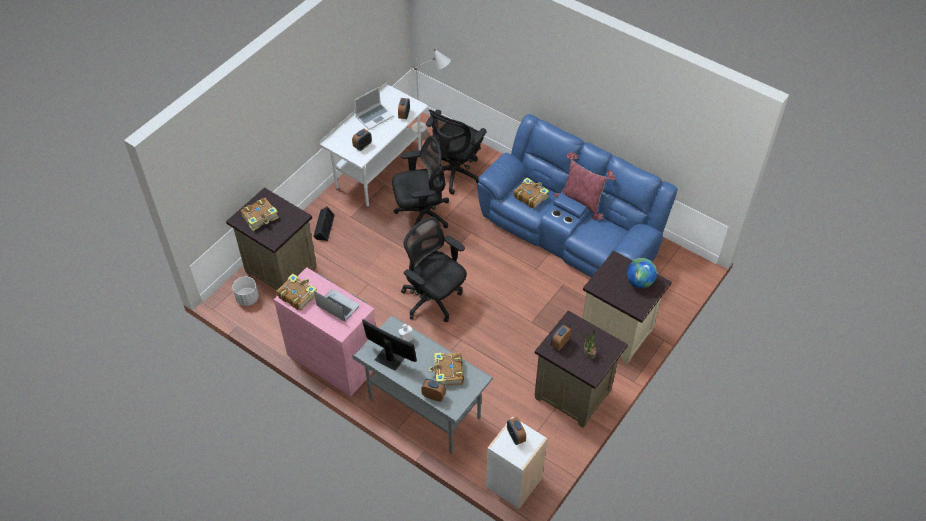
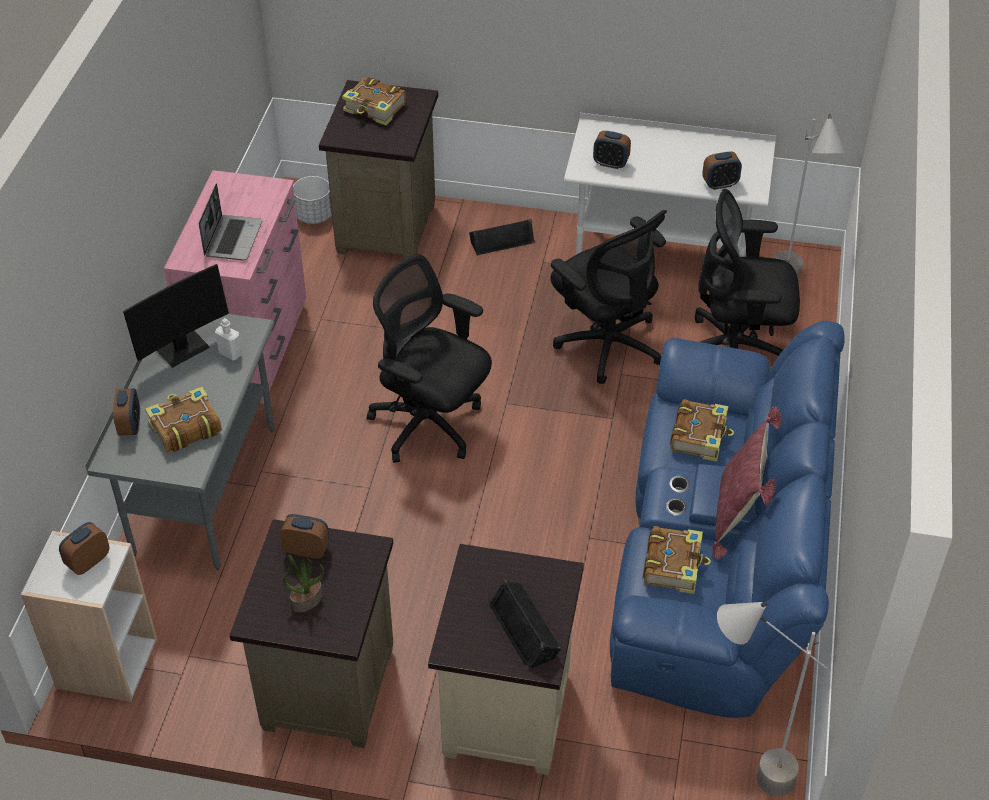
camera: 65 degrees right, 5 degrees down
(297, 295) = (232, 190): book -> book (673, 565)
(374, 117) = (687, 153): laptop -> none
(390, 359) = (182, 348): monitor -> monitor turned 45 degrees clockwise
(435, 300) = (433, 425): black office chair -> black office chair turned 75 degrees counterclockwise
(639, 282) = (525, 629): globe -> black speaker
(679, 268) = (742, 776): none -> grey floor lamp

